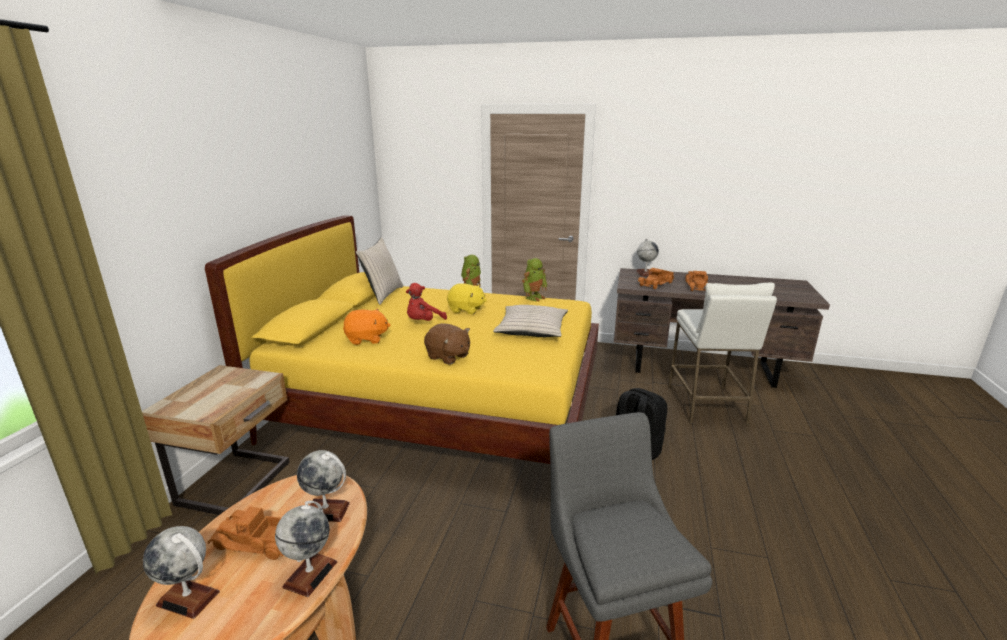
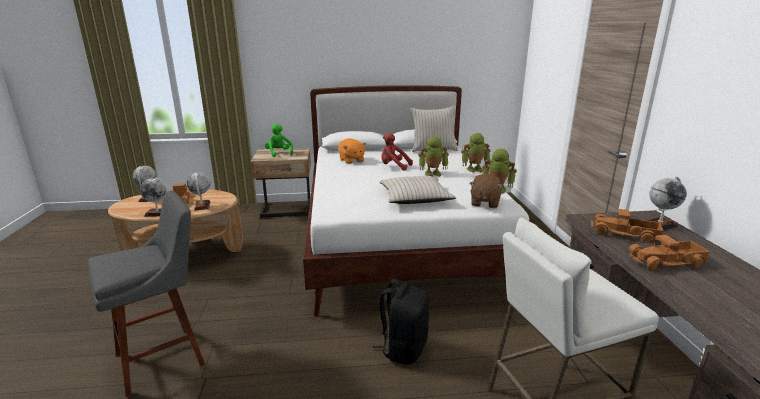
camera: 70 degrees right, 0 degrees up
(209, 393) = (279, 153): none -> green plush toy
(439, 407) = (400, 241): yellow bed -> white bed
(448, 357) = (339, 182): brown plush toy -> brown plush toy (484, 202)
(466, 310) = (433, 173): yellow plush toy -> toy robot

